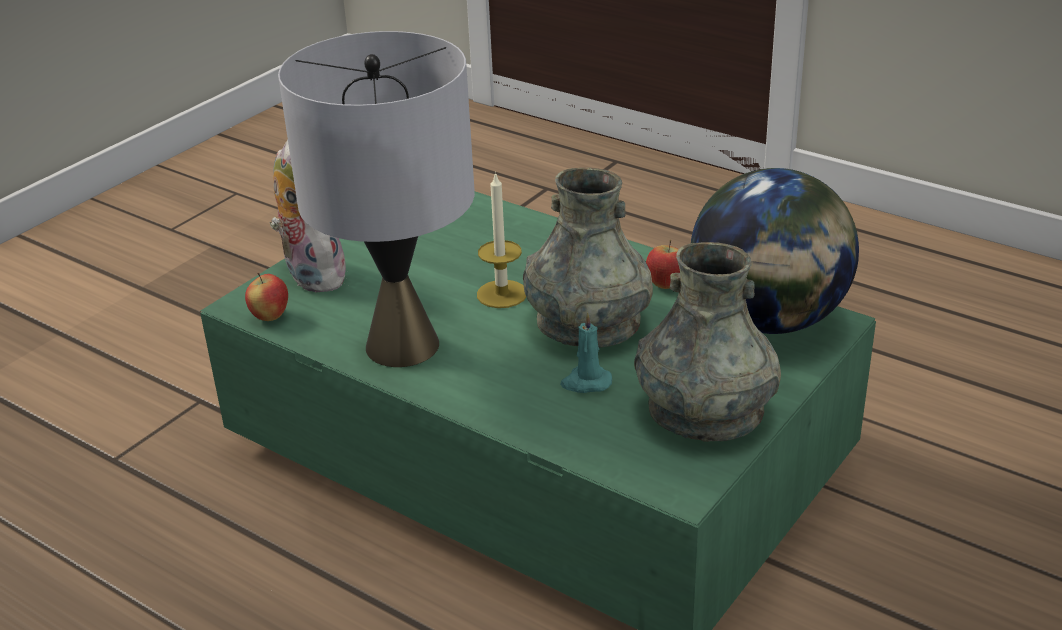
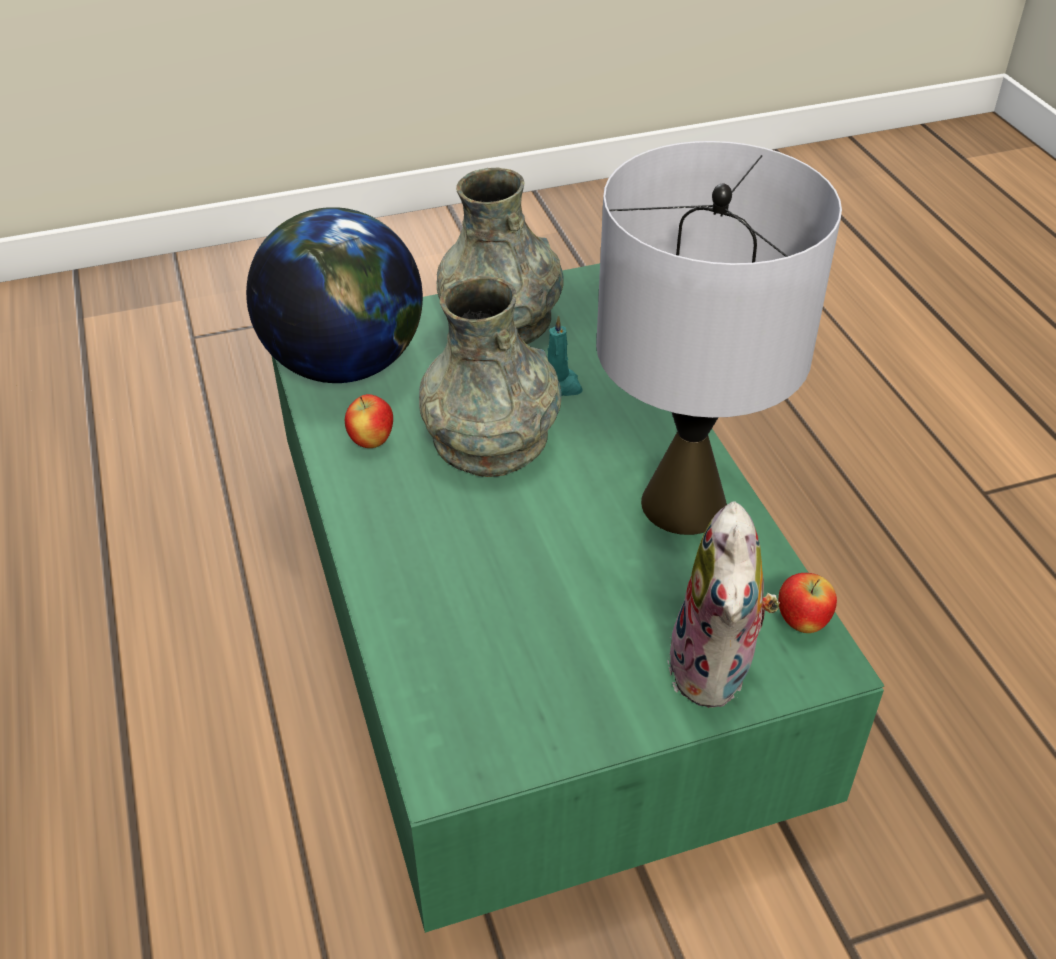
camera: 145 degrees left, 10 degrees up
(502, 294) = (530, 516): candle -> none

